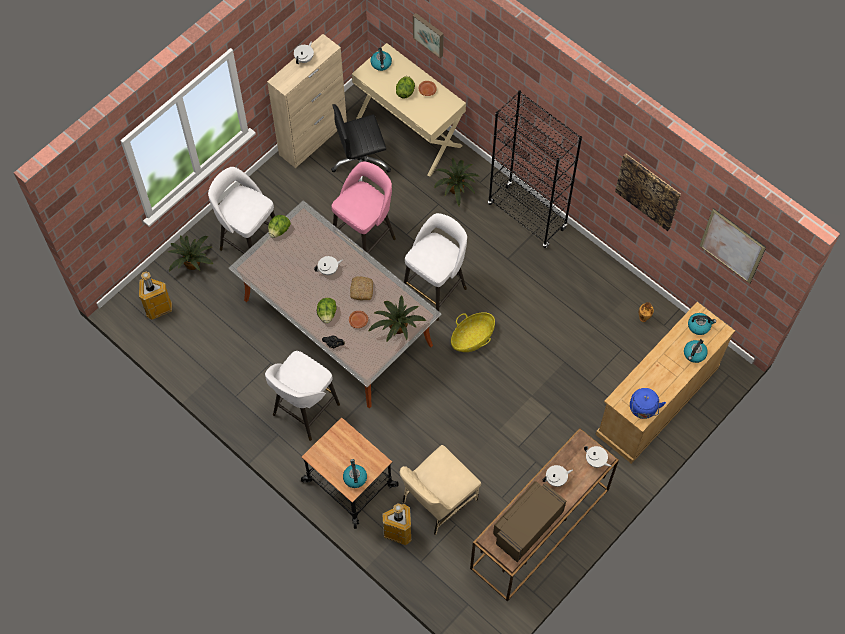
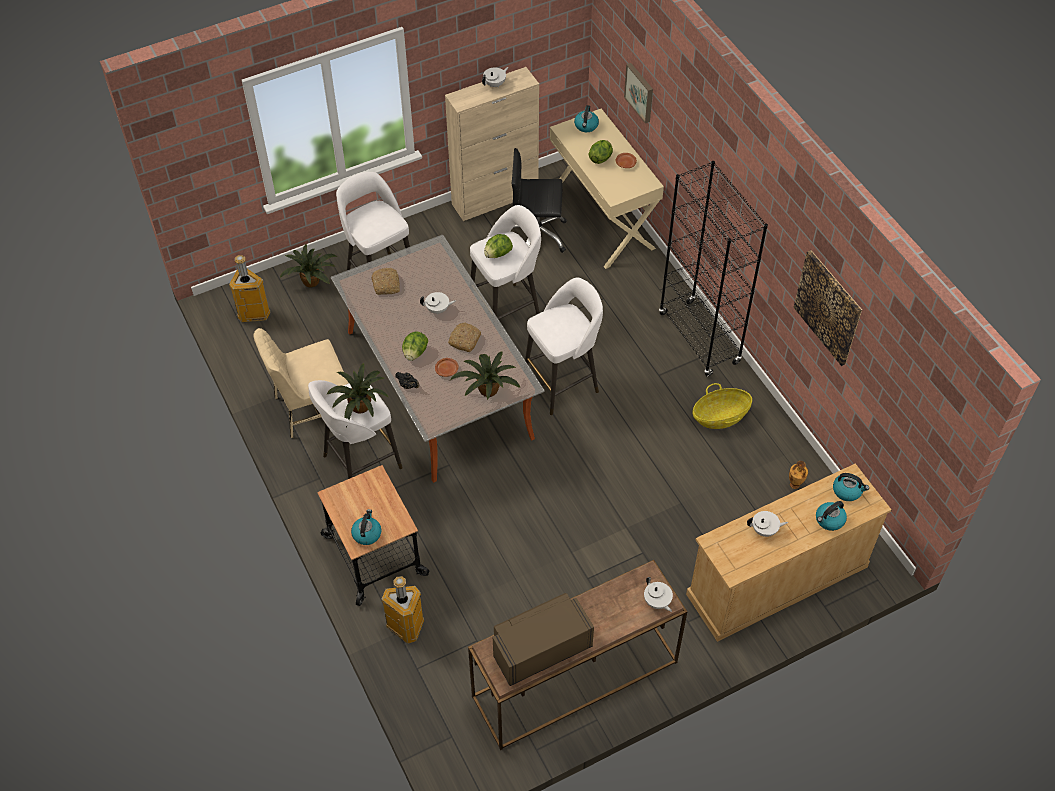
camera: 20 degrees right, 10 degrees down
(277, 261) = (386, 285): none -> bread
(279, 230) = (402, 256): lettuce -> lettuce (498, 254)
(365, 239) = (507, 310): pink stool -> white stool
(438, 500) = (467, 607): beige chair -> beige chair (311, 407)
(456, 189) = (630, 289): potted plant -> potted plant (360, 407)
(472, 338) = (583, 445): basket -> basket (720, 416)
(556, 479) = (599, 607): white teapot -> white teapot (764, 530)
(643, 409) = (740, 563): blue kettle -> none
(732, 246) = (909, 390): picture -> none

